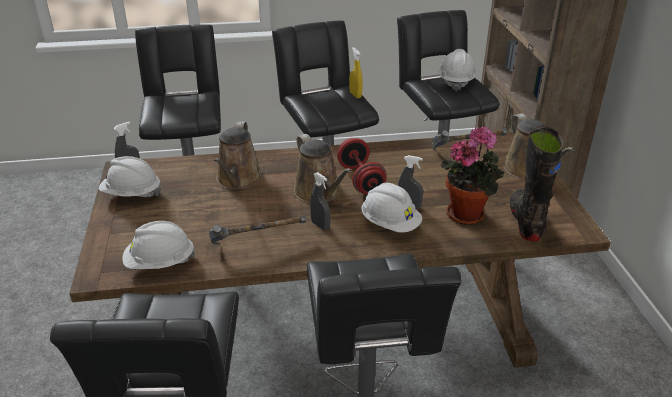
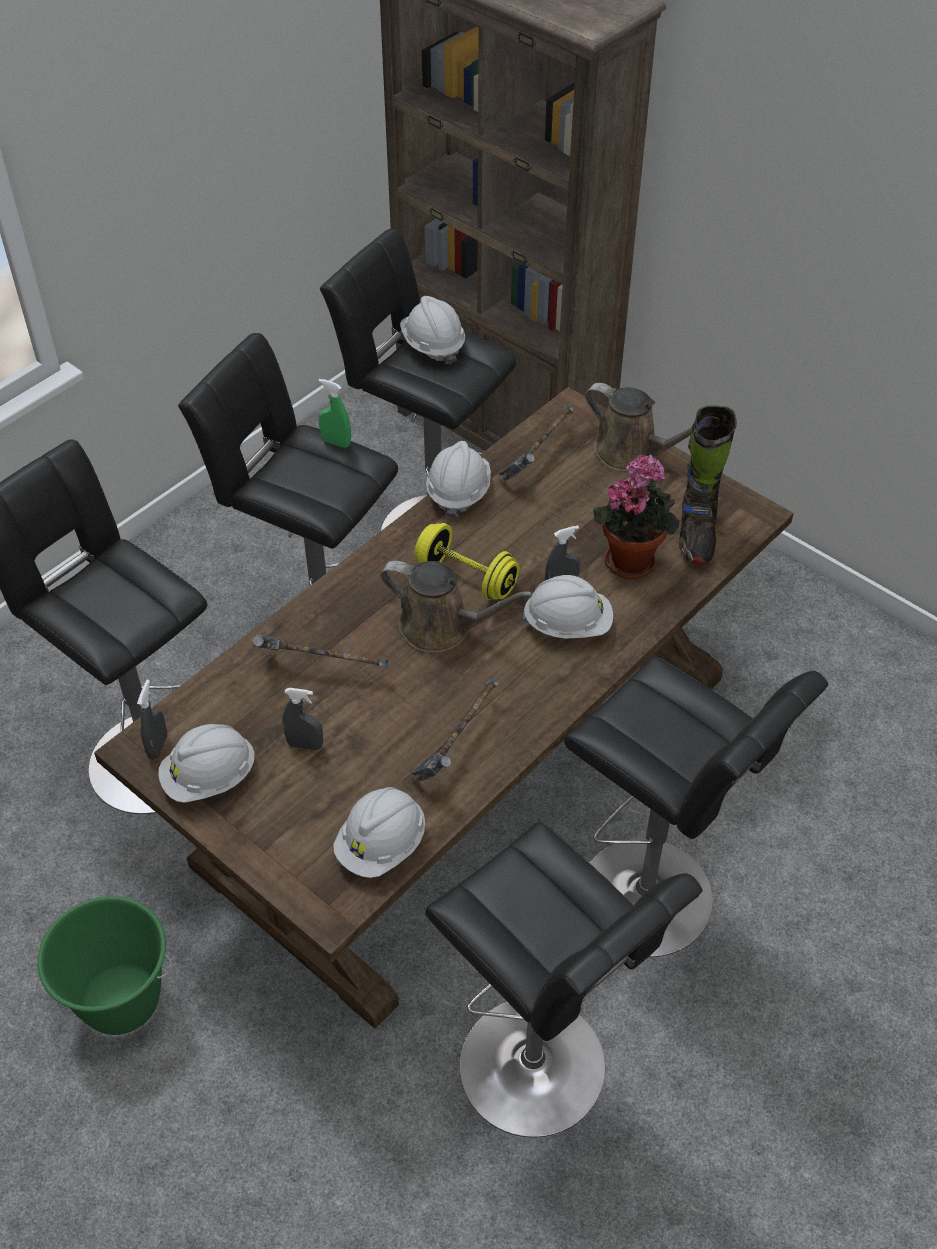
camera: 40 degrees left, 15 degrees up
(70, 318) = (120, 1001): none -> green bucket
(238, 180) = (320, 669): brown watering can -> hammer
(320, 225) = (497, 675): grey spray bottle -> grey spray bottle (305, 745)
(355, 95) = (336, 442): yellow spray bottle -> green spray bottle
(360, 180) = (466, 578): red dumbbell -> yellow dumbbell
(403, 146) = (458, 492): none -> white hard hat
(526, 221) = (696, 533): black boot -> black boot turned 135 degrees counterclockwise

